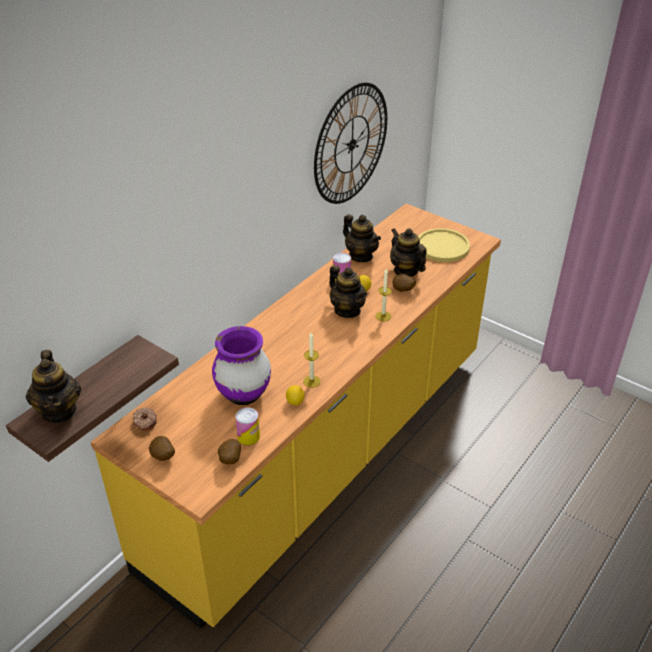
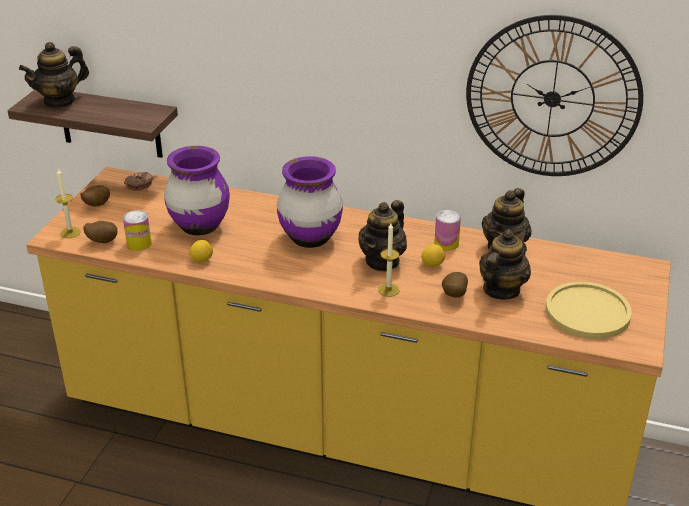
camera: 70 degrees right, 5 degrees down
(298, 337) = (310, 238): none -> purple vase
(311, 381) = (240, 263): candle -> candle (70, 232)

